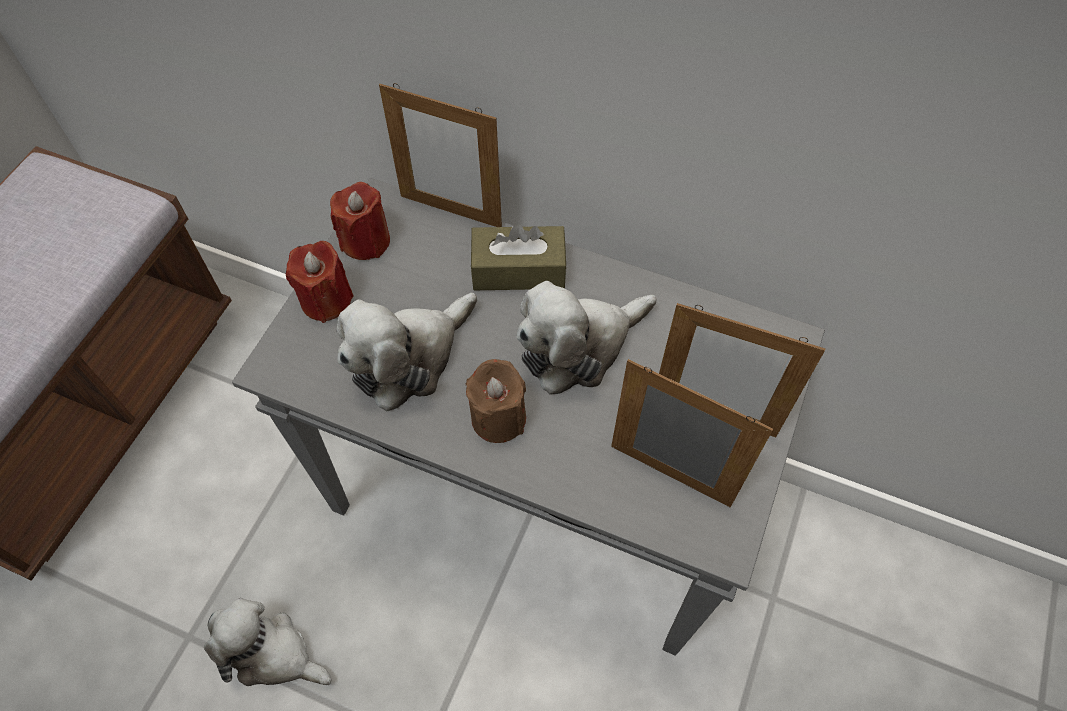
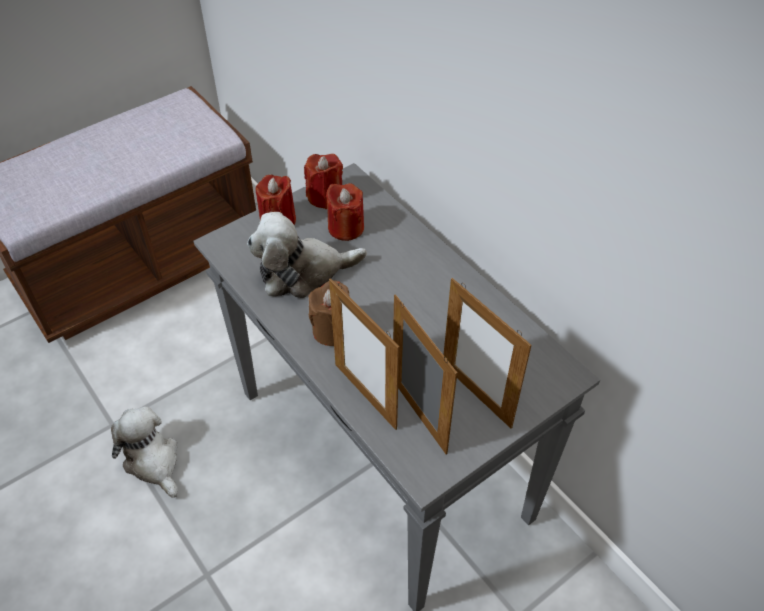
camera: 30 degrees right, 10 degrees down
(421, 272) = (346, 228): none -> red candle
(450, 211) = (390, 201): picture frame -> picture frame (365, 396)
(518, 270) = (408, 252): brown tissue box -> none
(579, 347) = (414, 313): plush toy -> none

